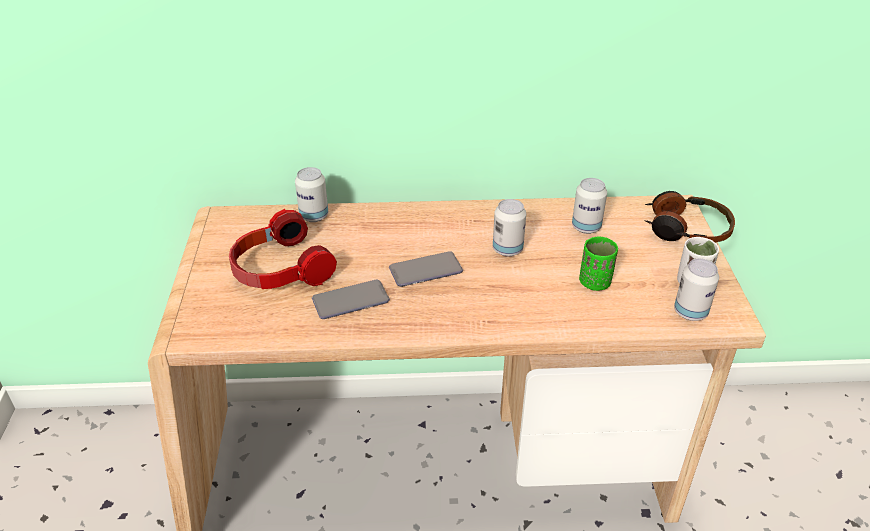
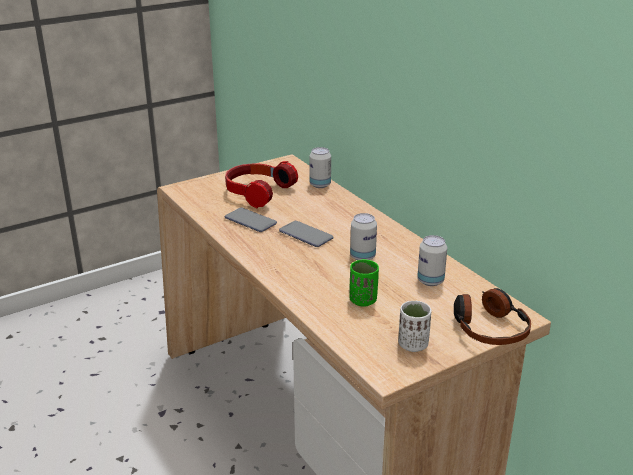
camera: 60 degrees right, 10 degrees down
(690, 312) = (372, 351): can -> none

